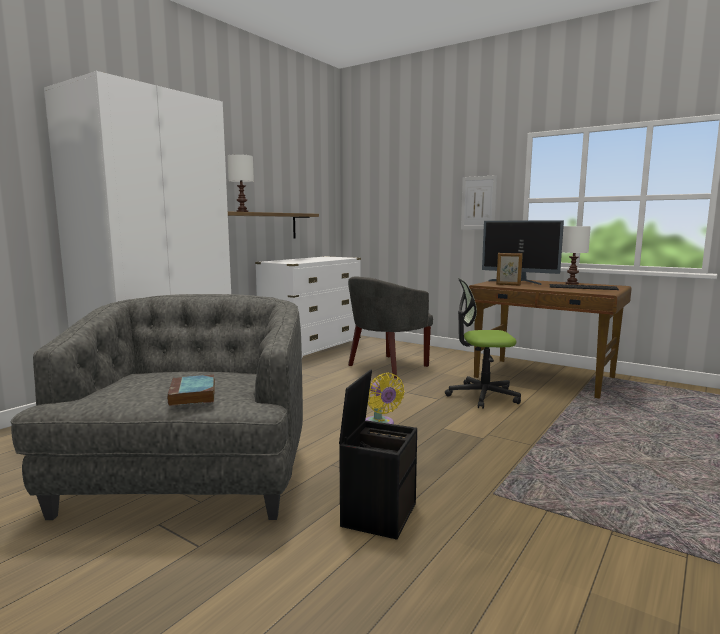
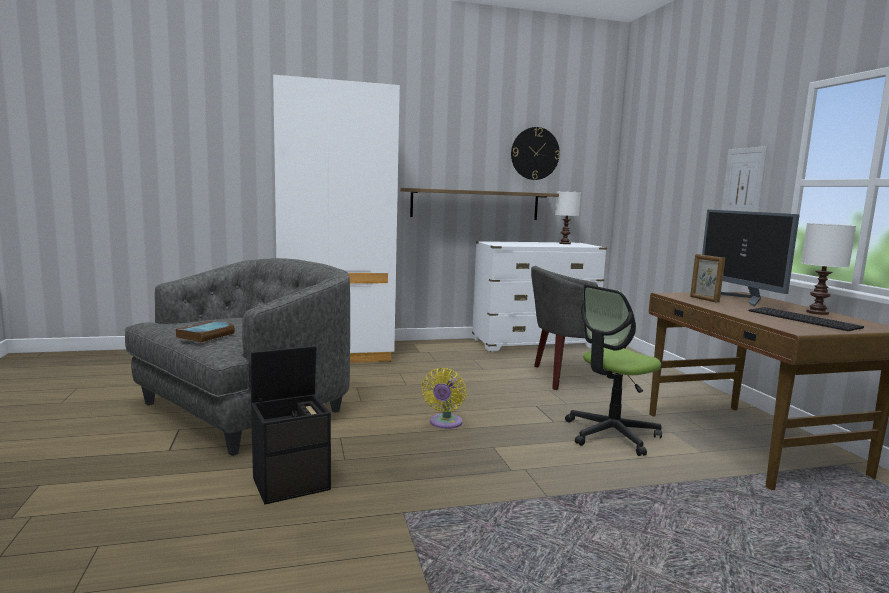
camera: 40 degrees right, 0 degrees up
(242, 212) = (457, 189): white table lamp -> white table lamp (565, 243)
(289, 177) = (535, 153): none -> wall clock
(482, 396) = (611, 434): office chair -> office chair turned 75 degrees counterclockwise

